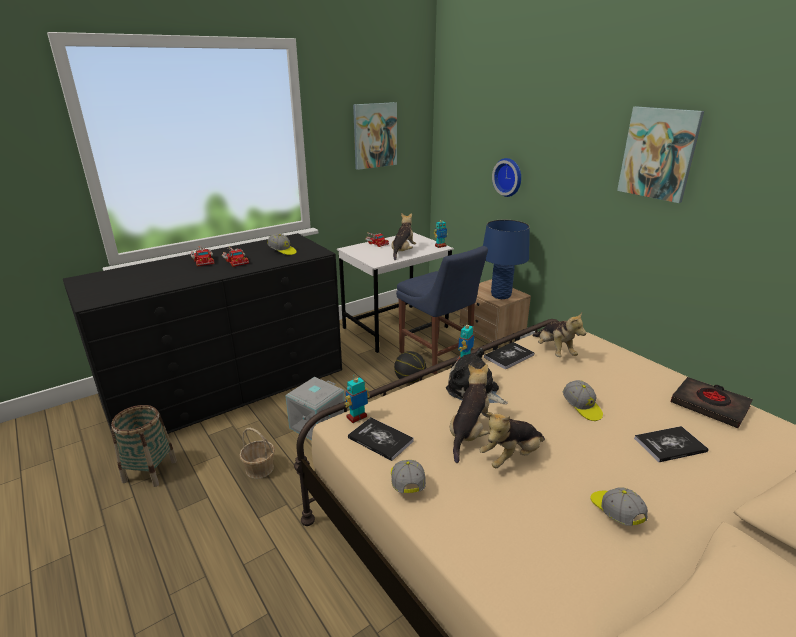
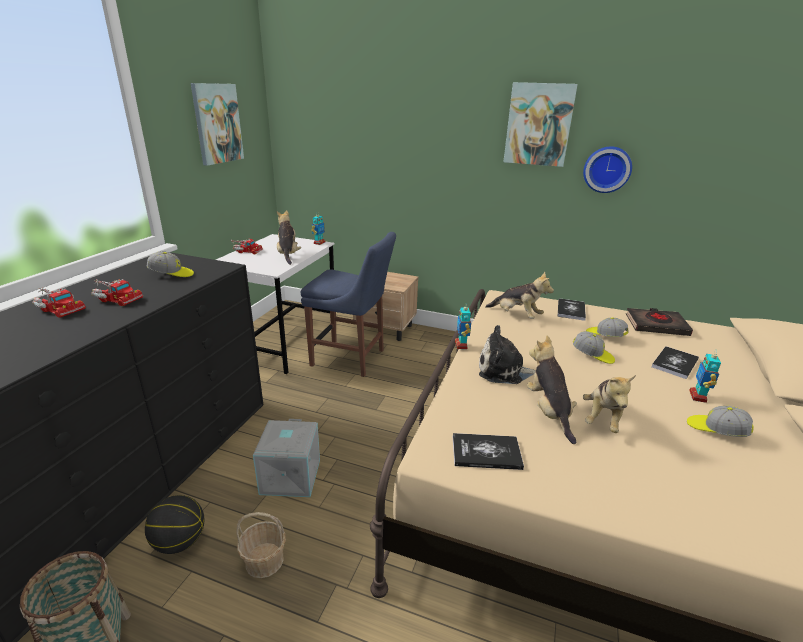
camera: 35 degrees left, 0 degrees up
(357, 417) = (436, 440): toy robot -> toy robot (698, 396)
(407, 483) = (562, 485): cap -> cap (605, 336)
(410, 380) = (346, 391): basketball -> basketball (180, 542)
(501, 295) = (394, 282): blue table lamp -> none
(509, 177) = (378, 161): wall clock -> wall clock (607, 169)
(509, 356) = (490, 330): book -> book (571, 310)

